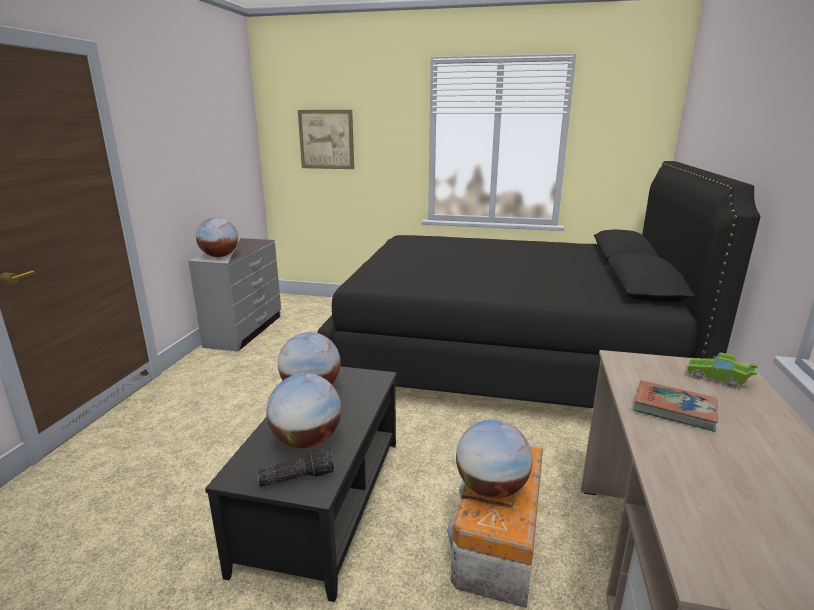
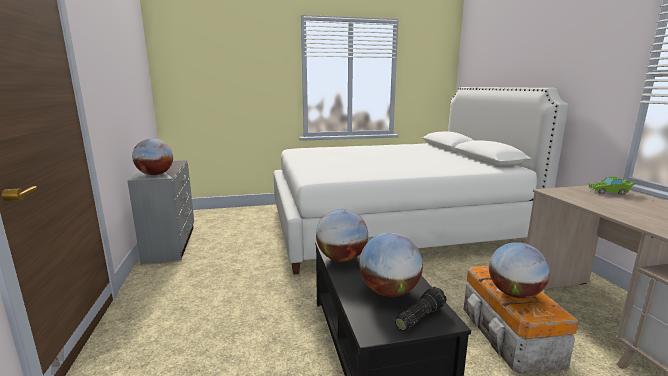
camera: 25 degrees left, 5 degrees down
(326, 139) = (216, 76): picture -> none
(503, 356) = (391, 225): black bed -> white bed
(674, 409) = (621, 208): book -> none

